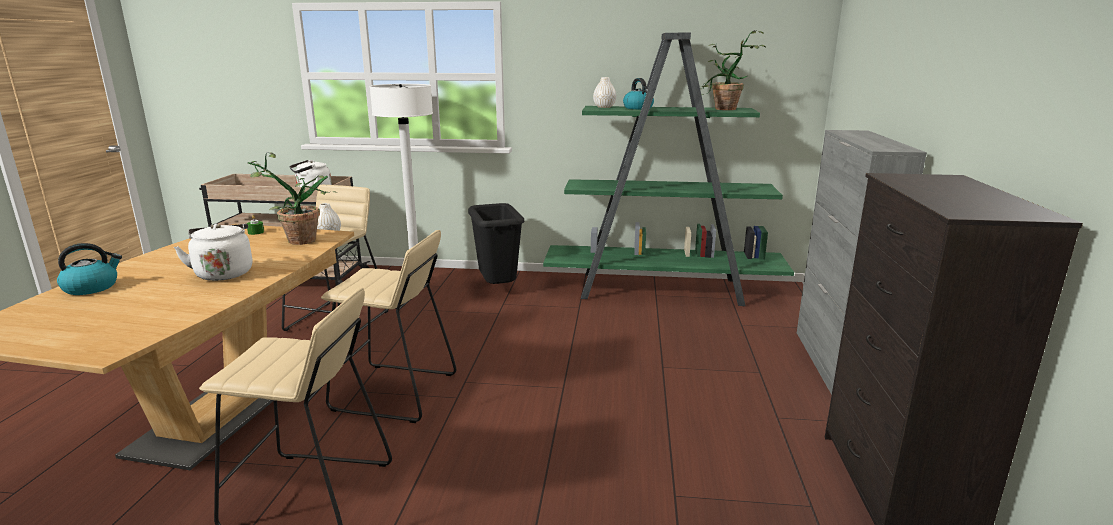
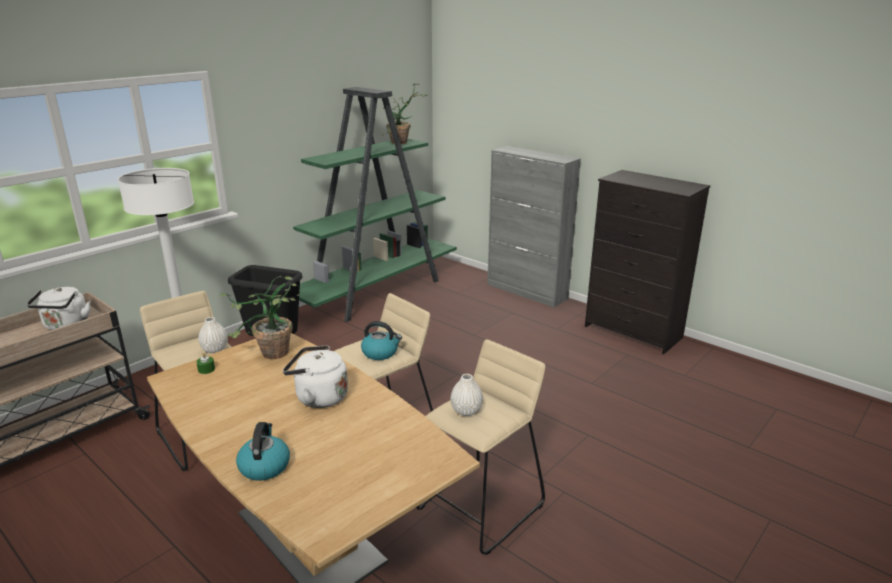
camera: 55 degrees left, 5 degrees up
(604, 107) = (324, 157): white vase -> white vase (466, 411)
(638, 108) = (348, 153): kettle -> kettle (380, 353)

